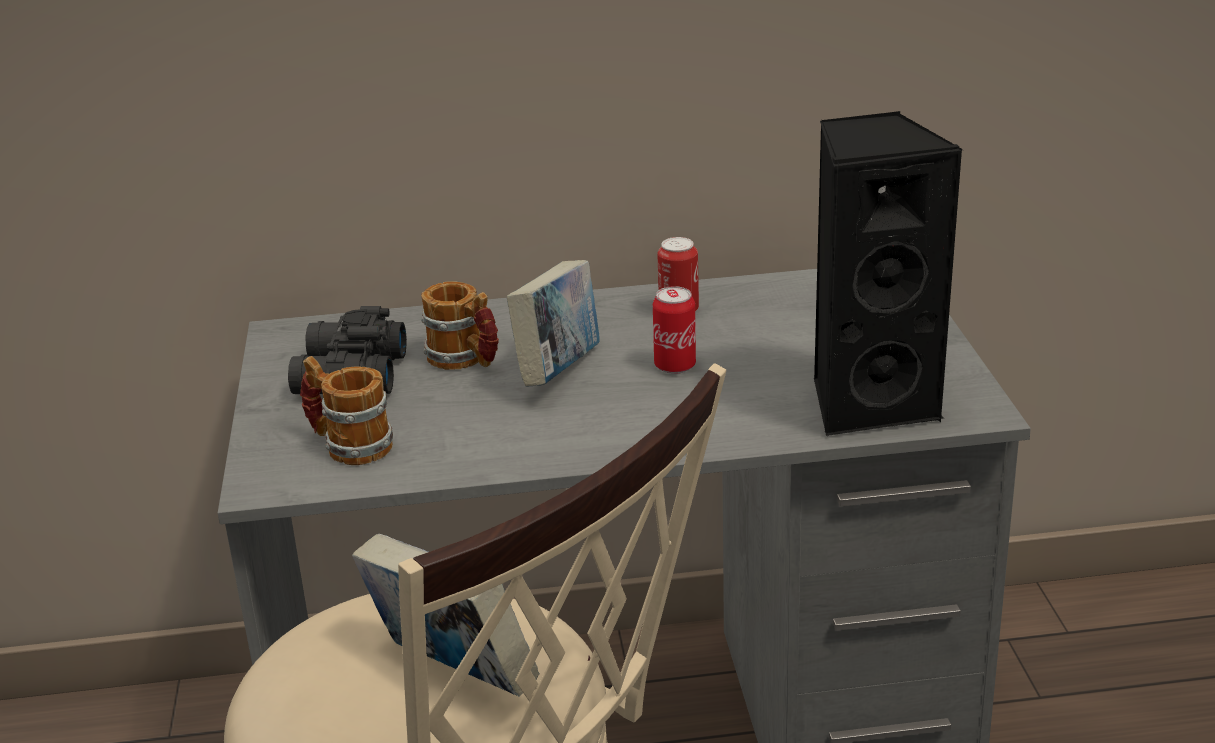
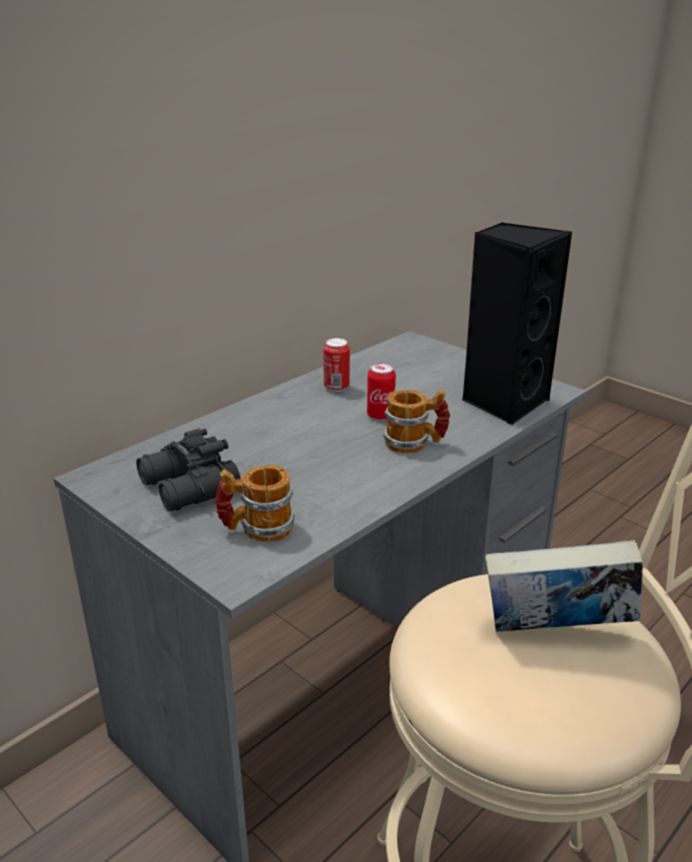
camera: 40 degrees left, 0 degrees up
(465, 360) = (252, 452): mug -> mug (415, 443)
(559, 371) = (320, 439): book -> none

